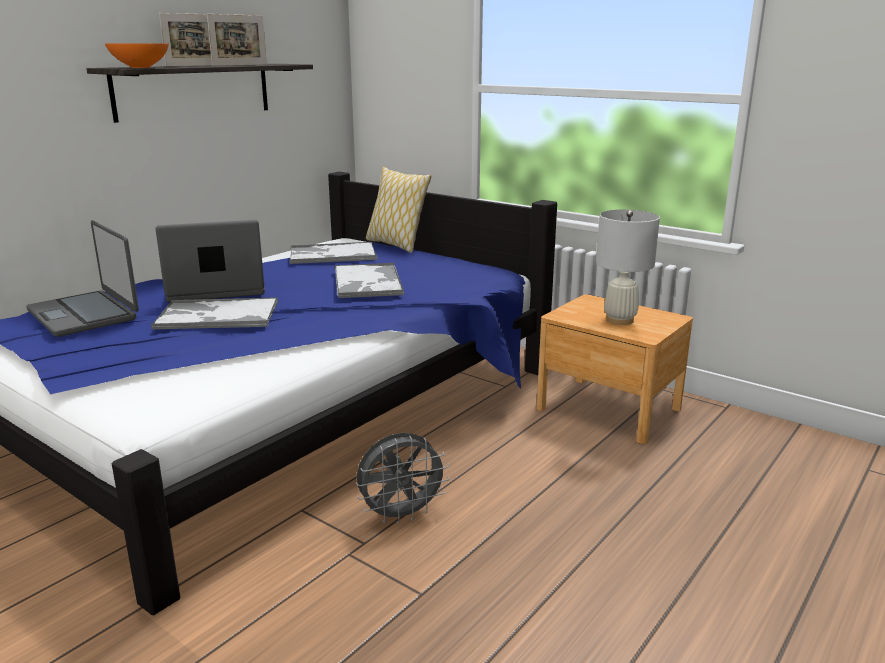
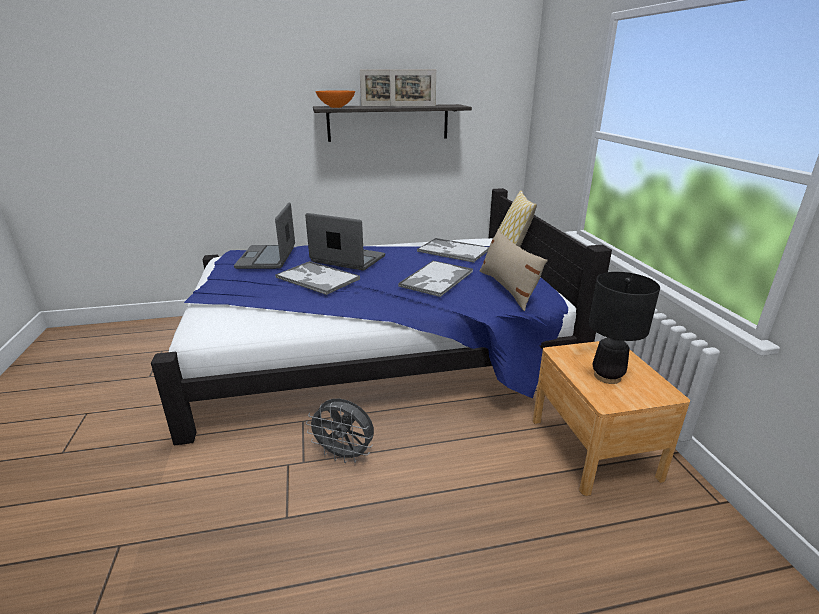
camera: 40 degrees right, 5 degrees up
(451, 273) = (508, 288): none -> beige pillow
(620, 320) = (607, 376): white table lamp -> black table lamp

